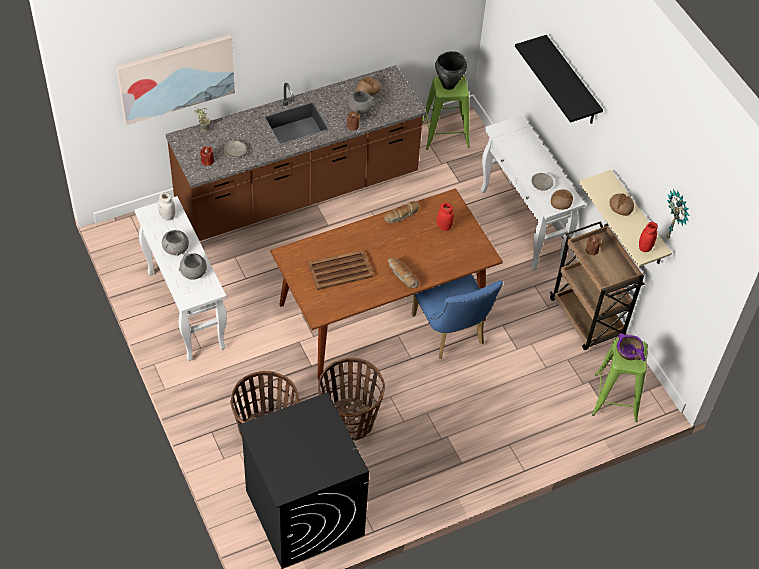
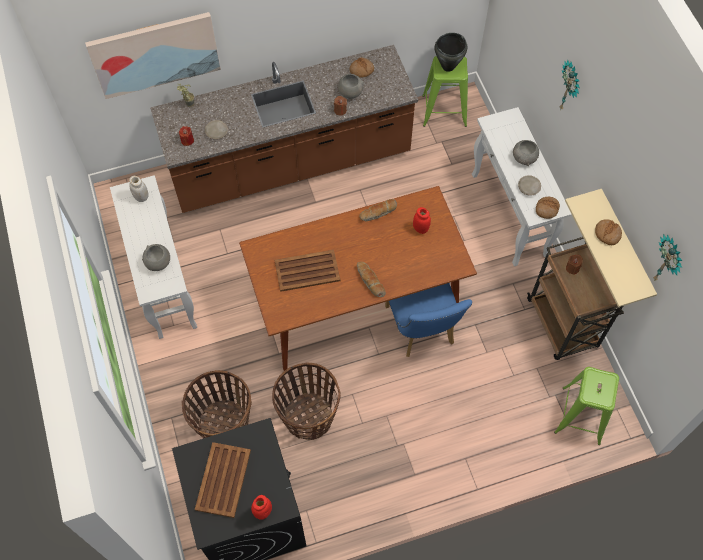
camera: 10 degrees right, 10 degrees up
(176, 249) = (144, 234): grey bowl -> grey bowl (524, 158)
(291, 447) = (223, 480): none -> brown tray
(571, 82) = (570, 88): black shelf -> wall clock
(628, 352) = (598, 385): purple bowl -> none
(645, 247) = (628, 285): red jar -> red jar (262, 511)

